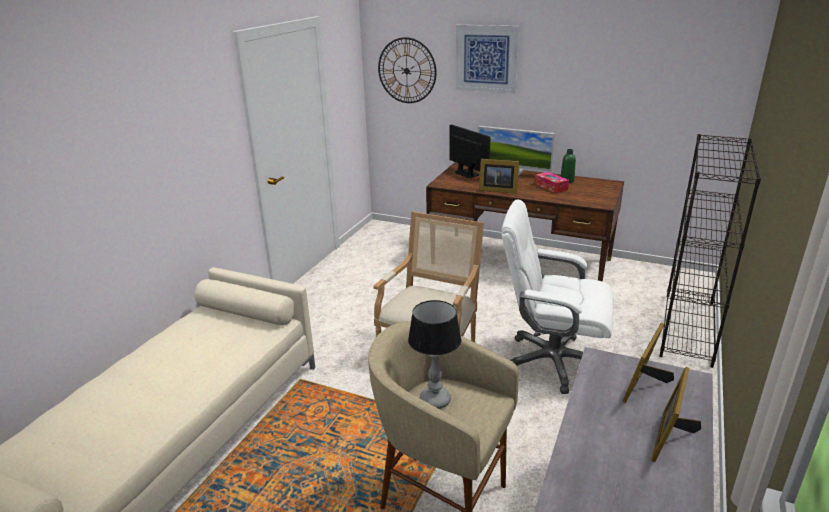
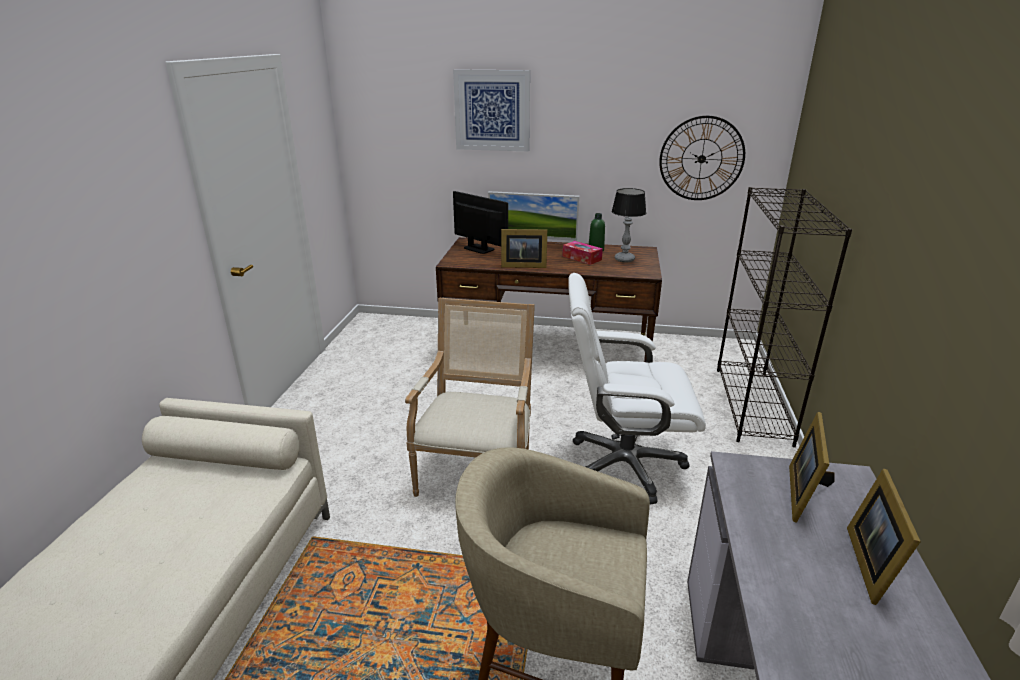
camera: 15 degrees left, 0 degrees up
(406, 70) = (393, 128): wall clock -> wall clock (701, 159)
(435, 400) = (548, 557): table lamp -> table lamp (624, 259)

